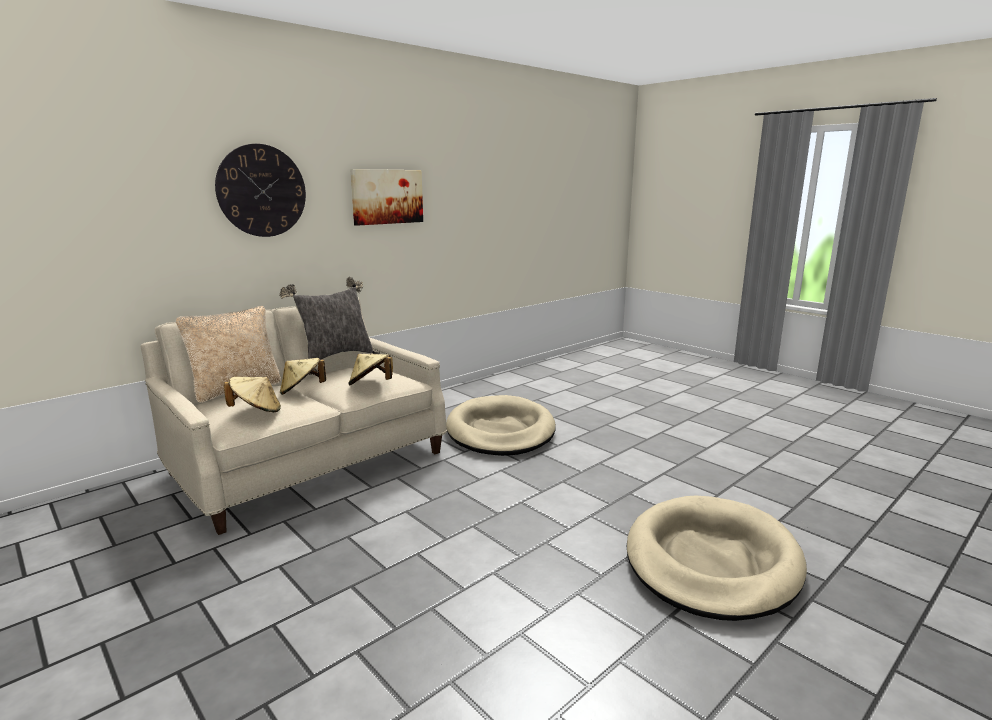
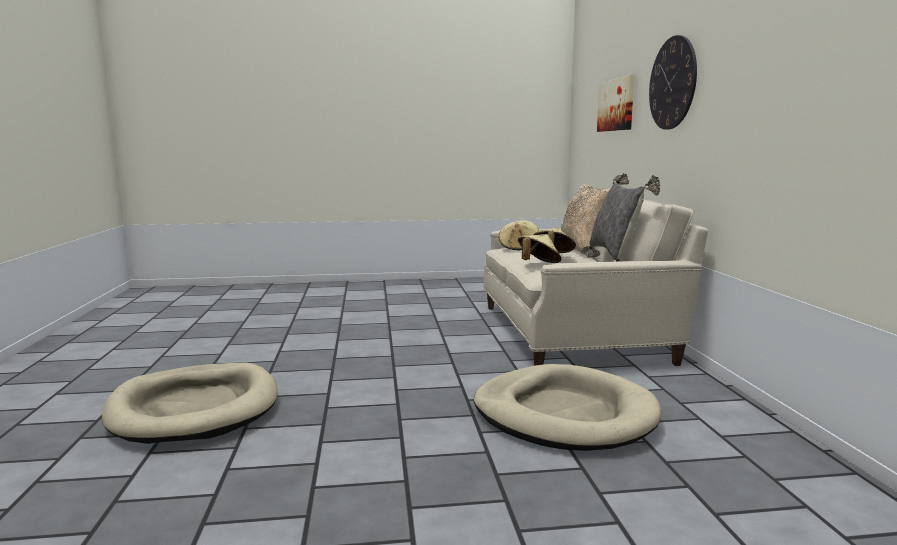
camera: 125 degrees right, 5 degrees down
(387, 196) = (767, 73): picture -> picture (616, 105)

